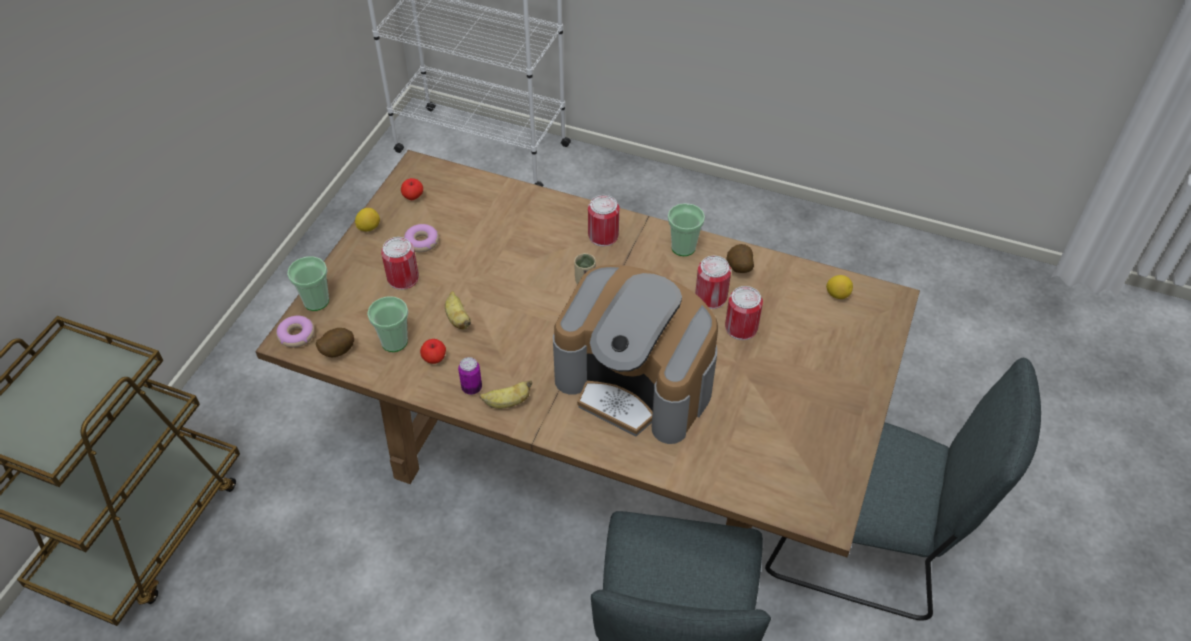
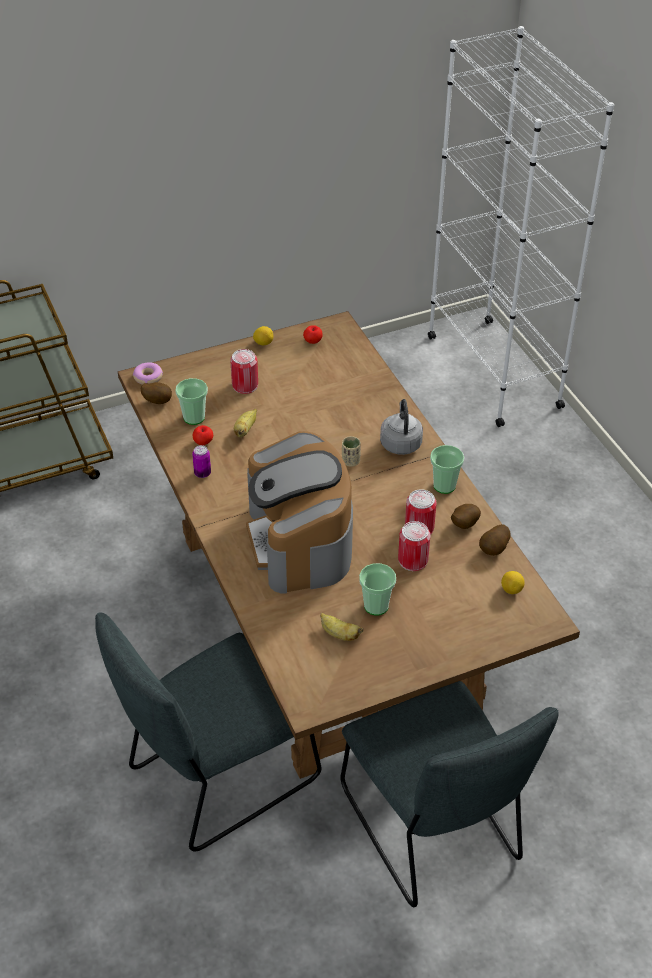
camera: 45 degrees right, 5 degrees down
(316, 301) = (181, 366): cup -> cup (376, 606)
(422, 242) = (283, 372): donut -> none
(507, 403) = (211, 496): banana -> banana (339, 634)
(603, 235) = (400, 442): can -> grey kettle
(785, 272) = (494, 550): none -> potato

